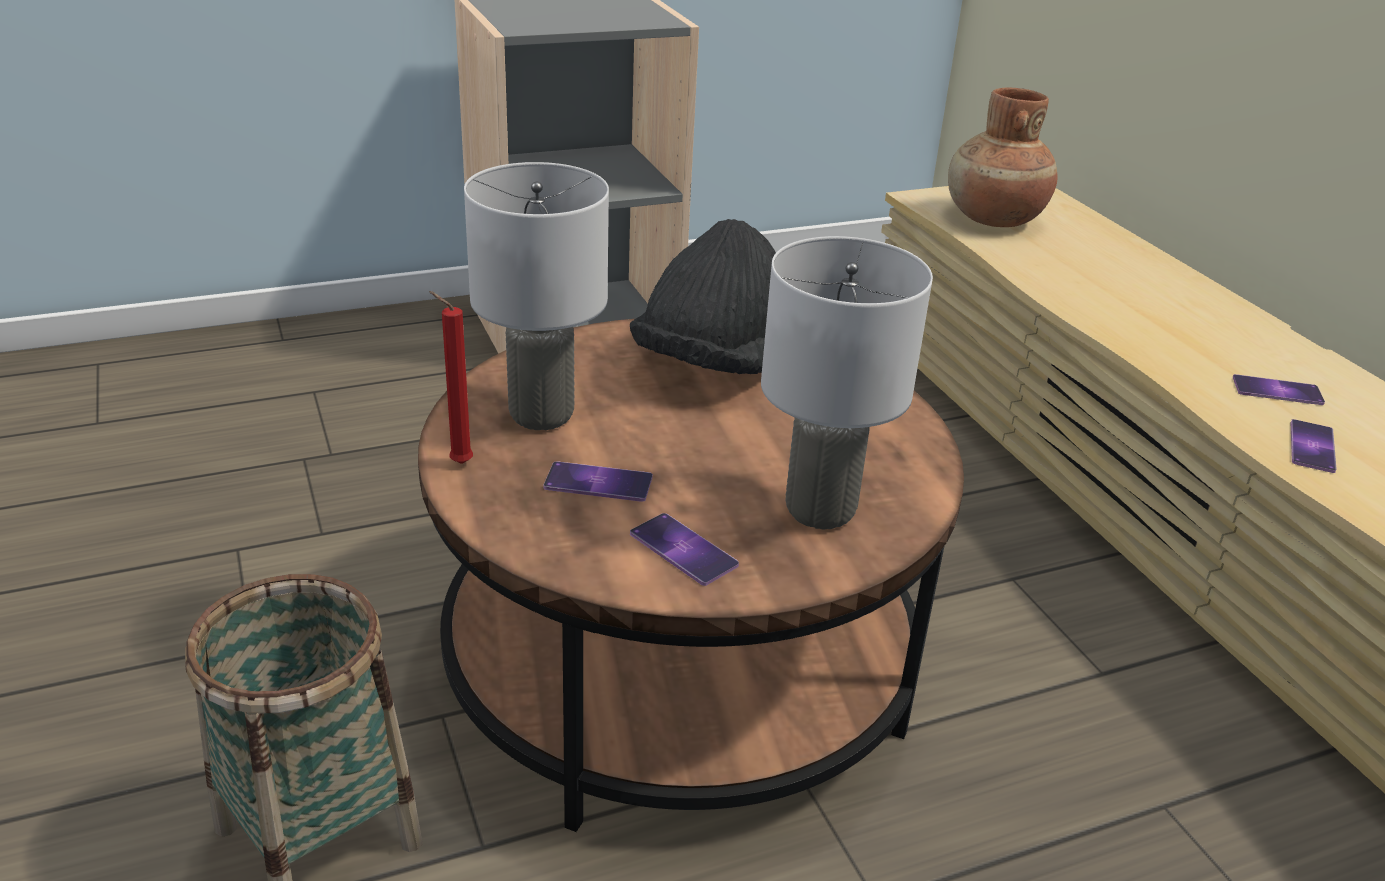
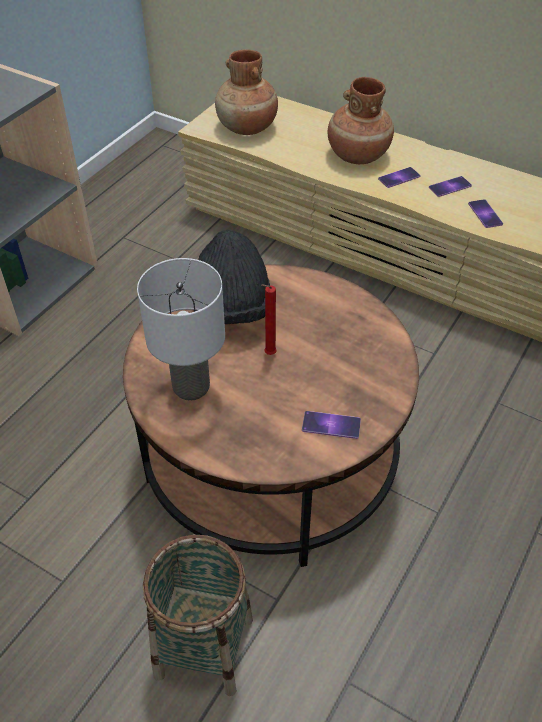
camera: 35 degrees left, 15 degrees up
(457, 463) = (185, 440): red candle -> red candle (268, 354)
(598, 482) = (259, 411): phone -> phone (399, 177)
(816, 510) = (359, 369): white table lamp -> none
(1142, 300) = (357, 155): none -> brown vase

